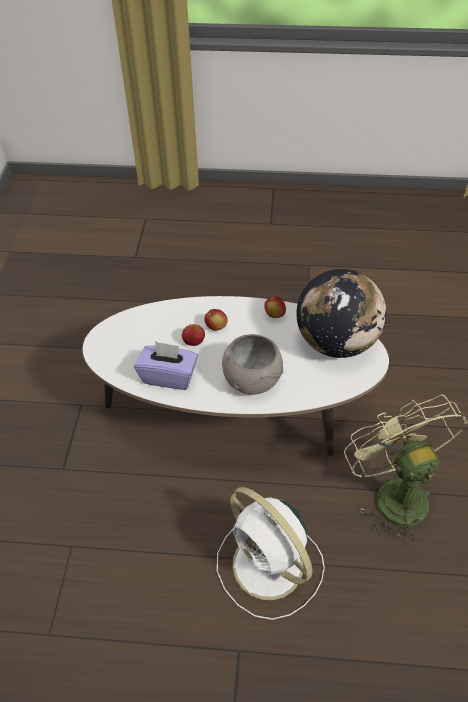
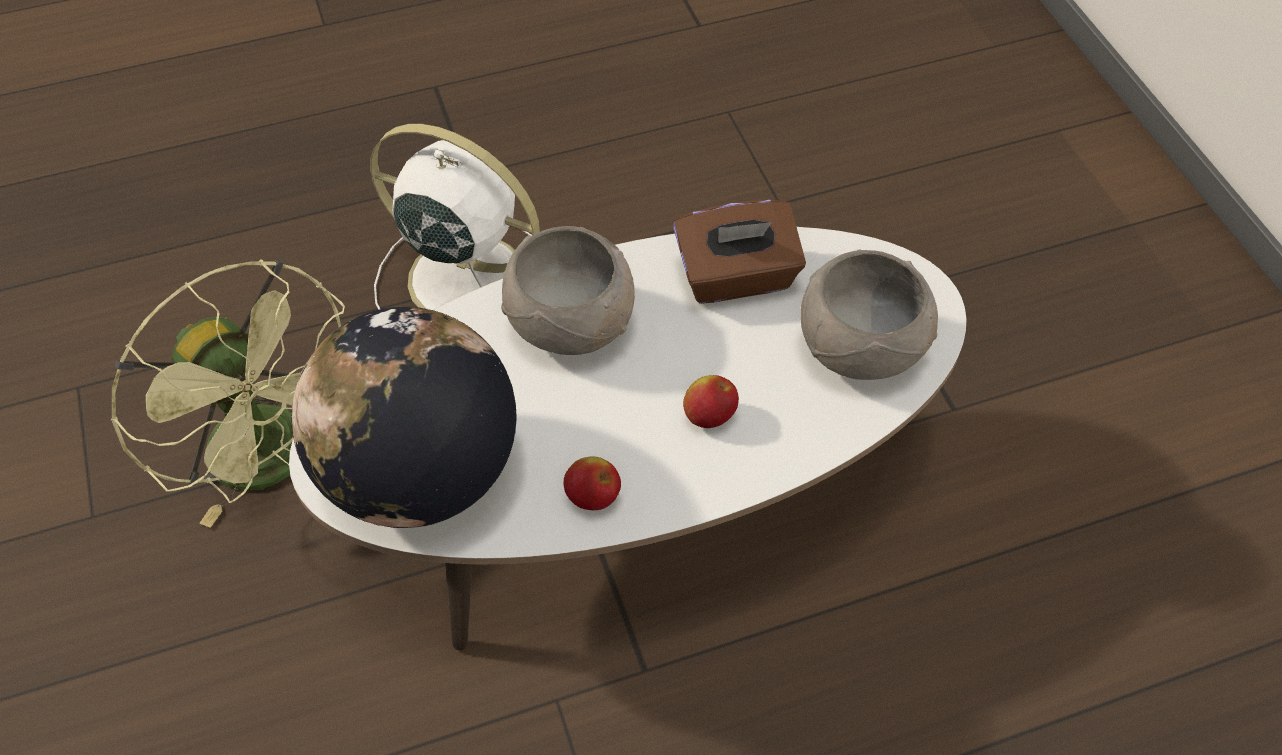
camera: 155 degrees right, 5 degrees up
(142, 332) = (857, 348): none -> grey bowl
(169, 376) = (736, 278): purple tissue box -> brown tissue box
(194, 342) = (735, 364): apple -> none

